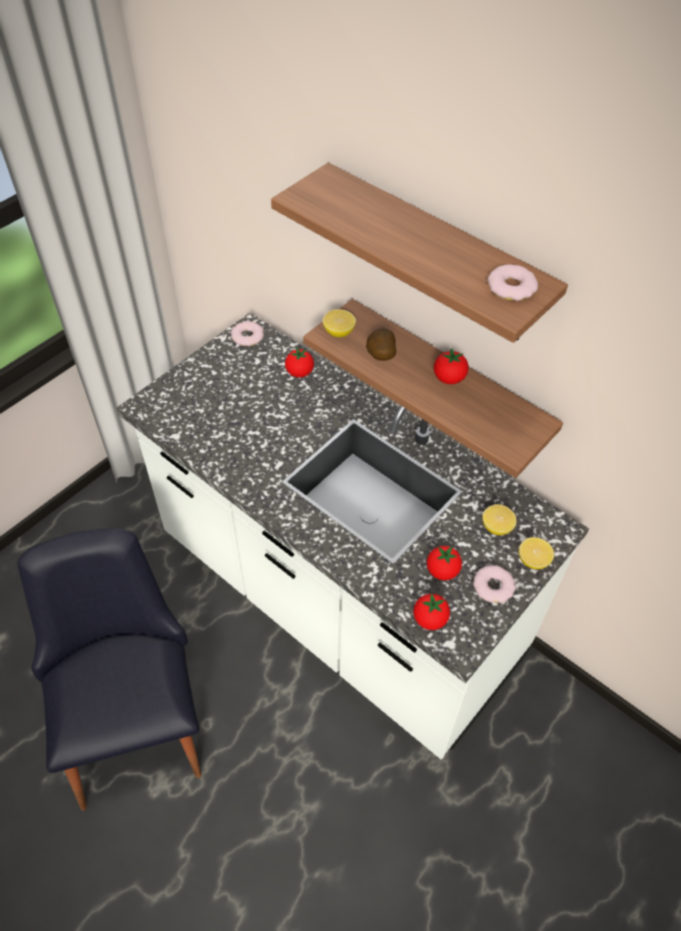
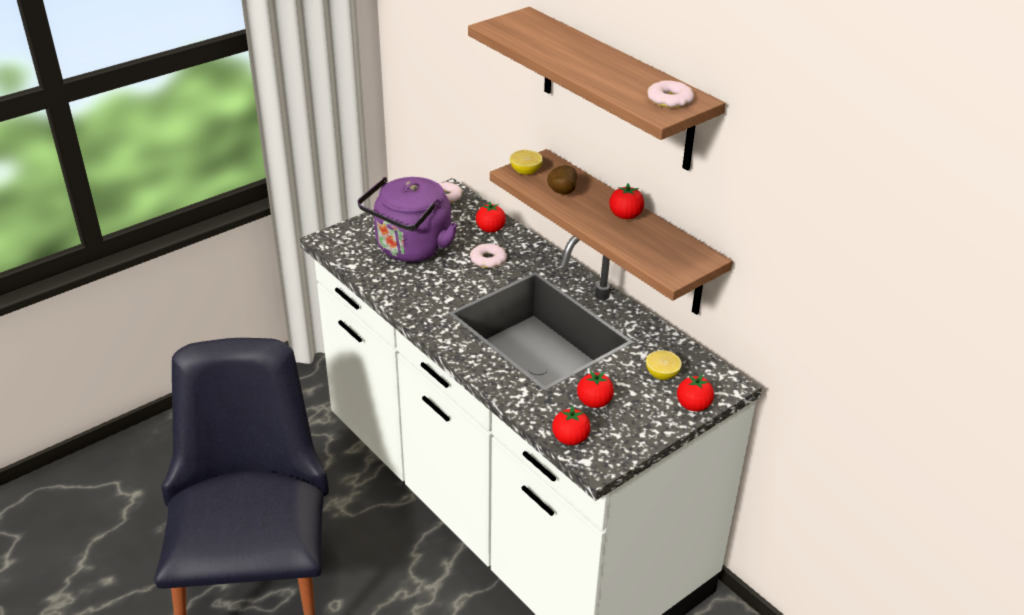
camera: 10 degrees right, 15 degrees down
(229, 408) = (411, 250): none -> purple kettle
(493, 586) = (645, 421): donut -> donut (488, 259)
(533, 560) = (693, 406): lemon -> tomato

